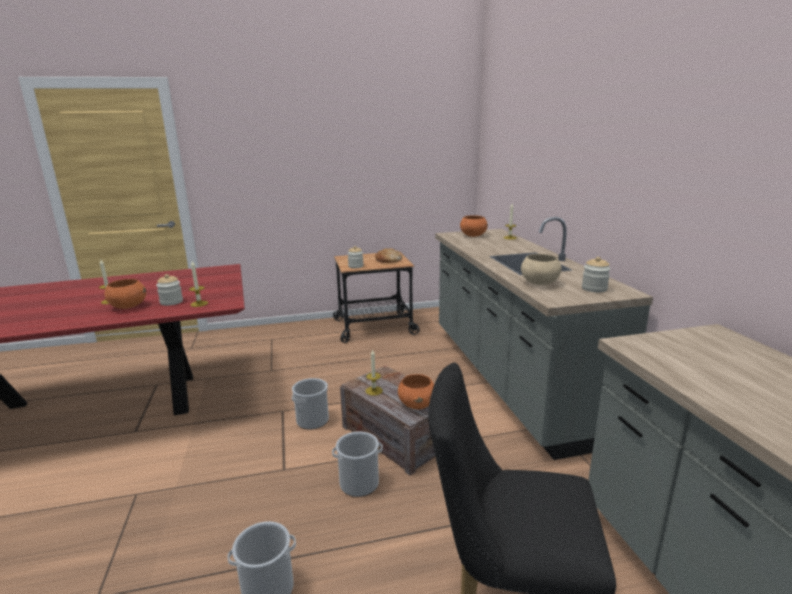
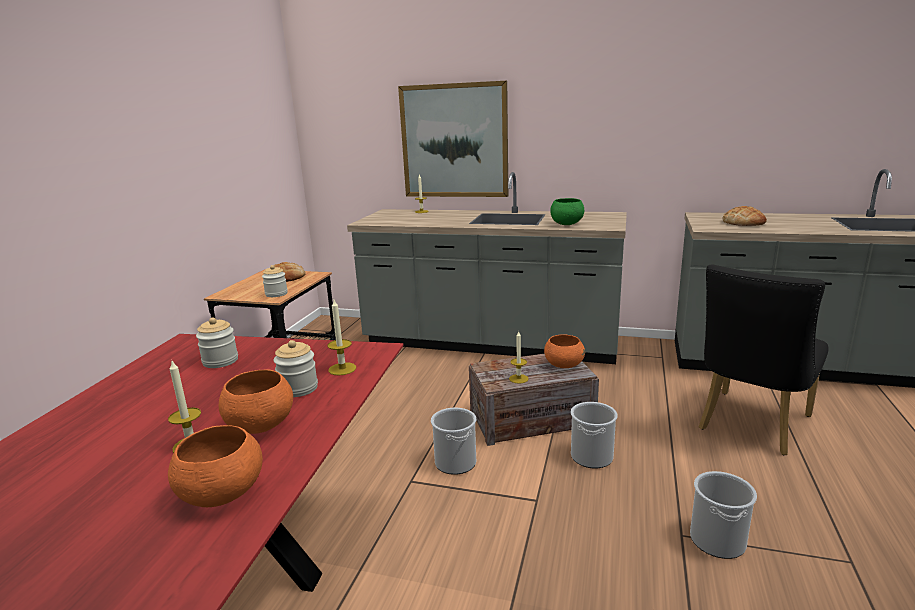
camera: 60 degrees left, 0 degrees up
(473, 235) = (389, 218): orange bowl -> orange bowl (222, 494)
(539, 283) = (566, 224): beige bowl -> green bowl
(545, 176) = (454, 141): none -> picture
(594, 288) = (596, 217): jar -> jar (220, 361)
(713, 363) = (744, 222): none -> bread

